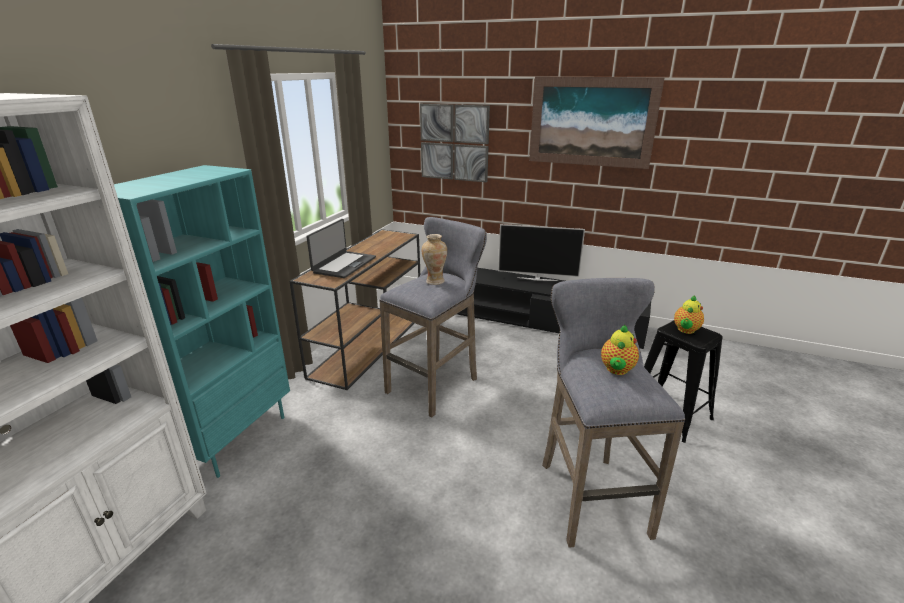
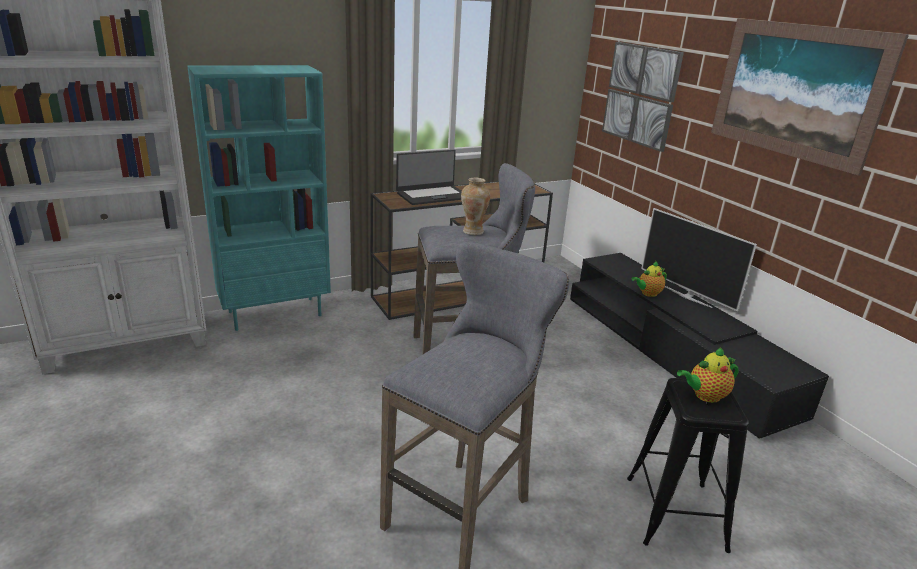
camera: 40 degrees right, 0 degrees up
(616, 370) = (473, 358): teapot -> teapot (647, 293)

